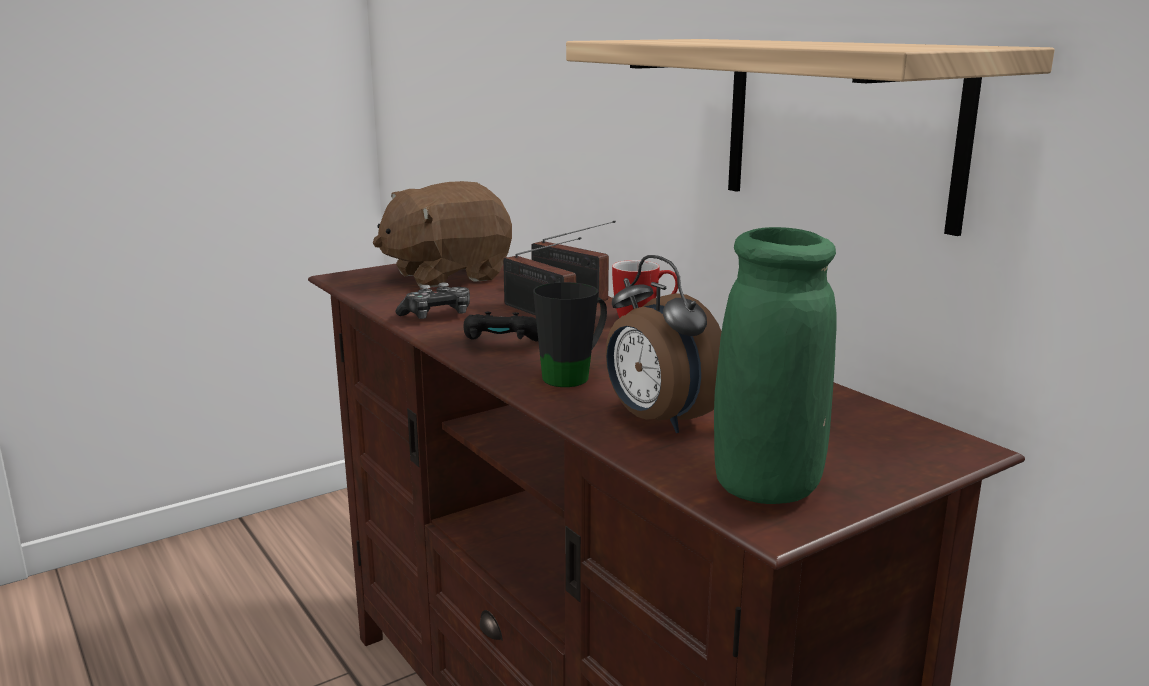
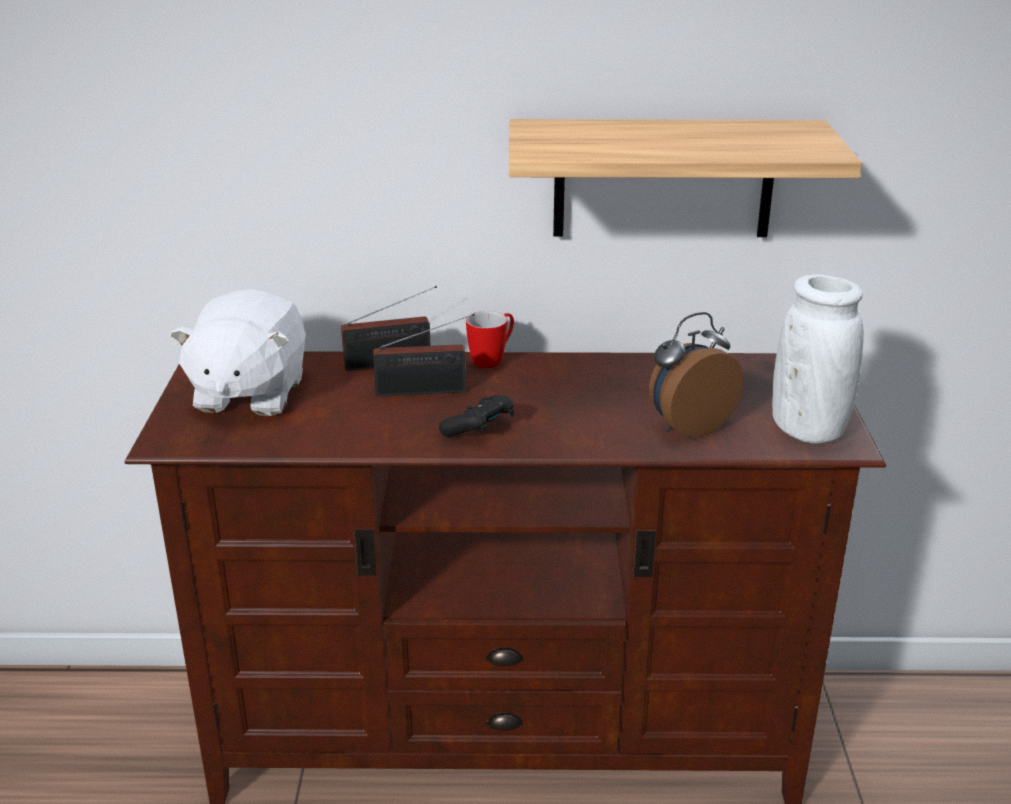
camera: 55 degrees left, 10 degrees up
(437, 315) = (365, 432): game controller -> none
(447, 276) = (249, 394): brown plush toy -> white plush toy
(574, 375) = (578, 424): black mug -> none
(658, 421) = (688, 426): alarm clock -> alarm clock turned 150 degrees clockwise
(768, 486) = (807, 430): green vase -> white vase

